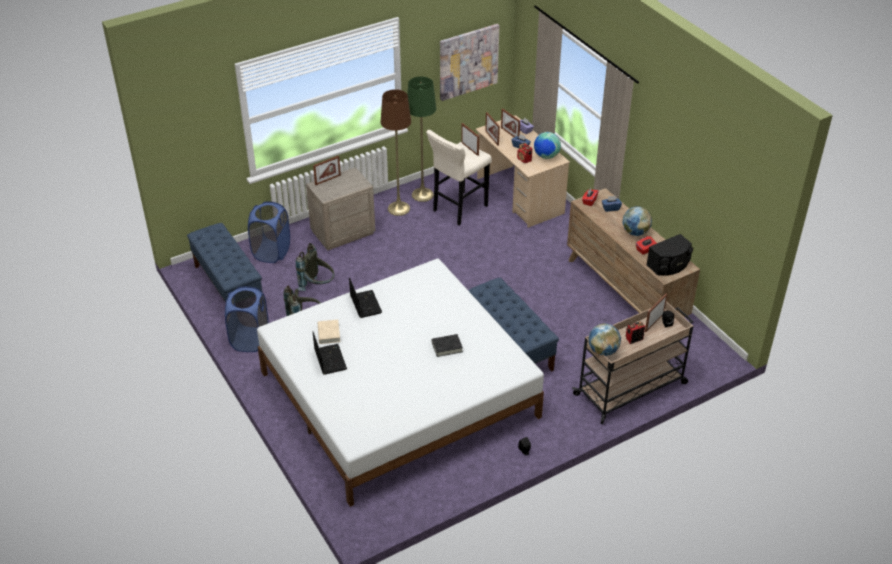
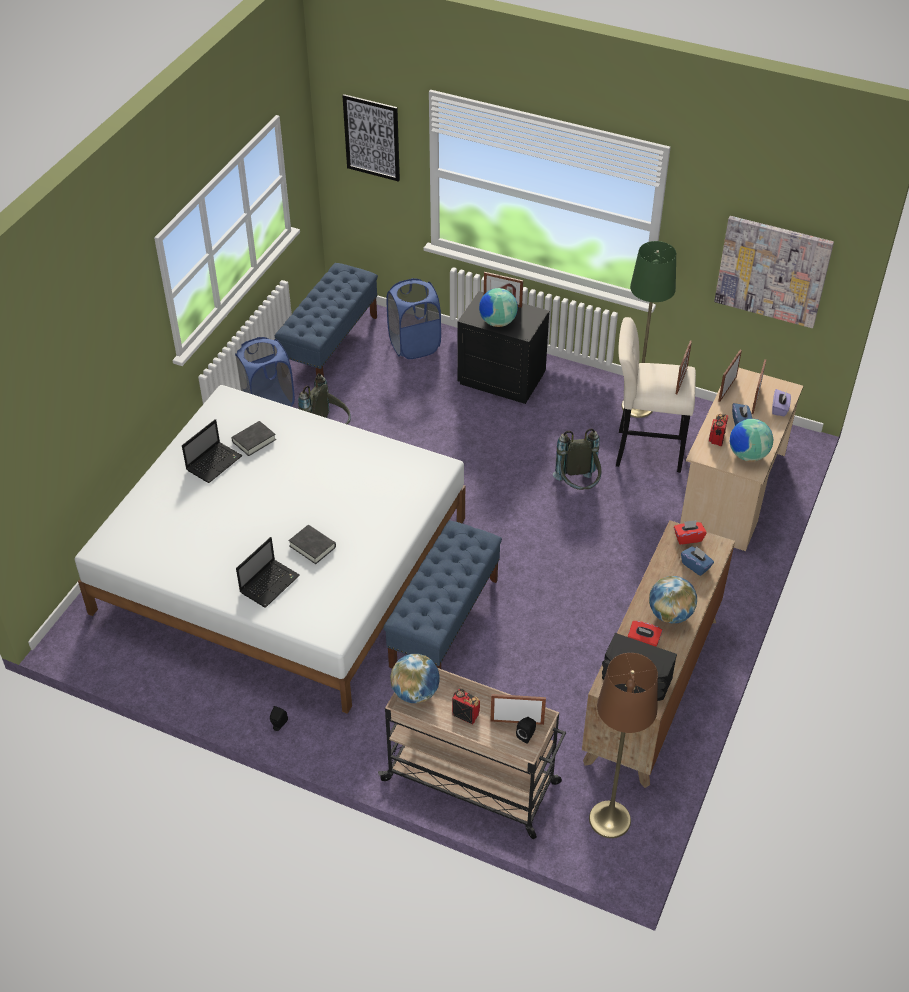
camera: 55 degrees right, 5 degrees up
(195, 123) = (372, 137): none -> picture
(317, 286) = (394, 409): grey backpack -> grey backpack (578, 487)
(329, 334) = (254, 441): beige book -> black book
(342, 189) = (497, 322): none -> globe
(342, 232) = (502, 379): beige nightstand -> black nightstand
(365, 304) = (326, 443): laptop -> laptop (270, 583)
(398, 208) = (590, 400): brown floor lamp -> brown floor lamp (609, 819)

